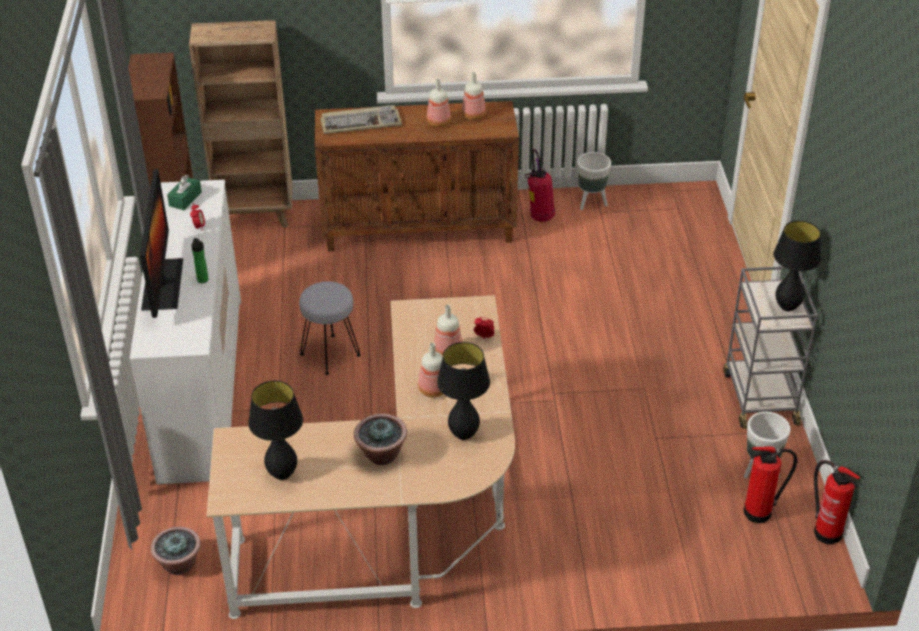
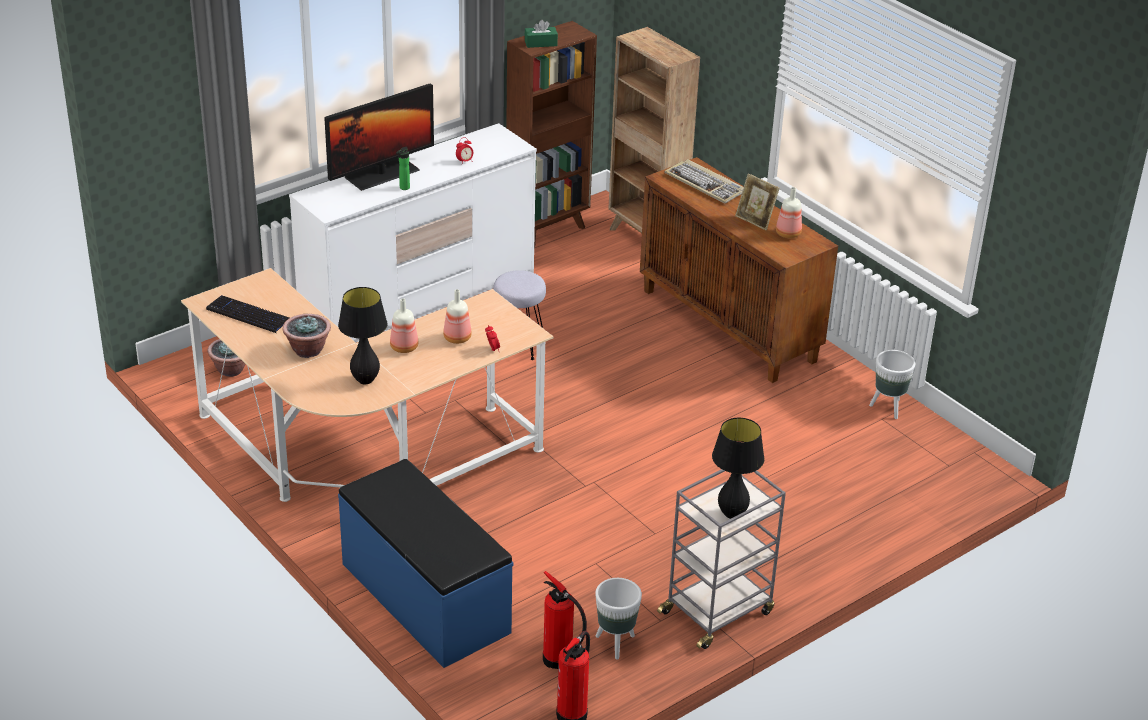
camera: 55 degrees right, 5 degrees down
(185, 199) = (492, 142): green tissue box -> green tissue box (541, 43)
(282, 474) = (248, 315): black table lamp -> keyboard
(439, 122) = (755, 220): bottle -> picture frame
(540, 217) = (828, 385): fire extinguisher -> none
(627, 563) = (424, 598): none -> blue bench

